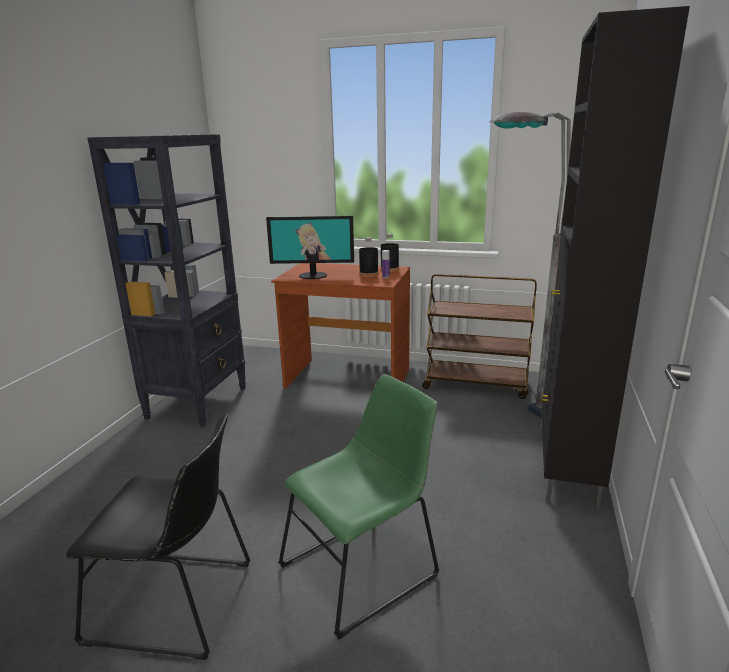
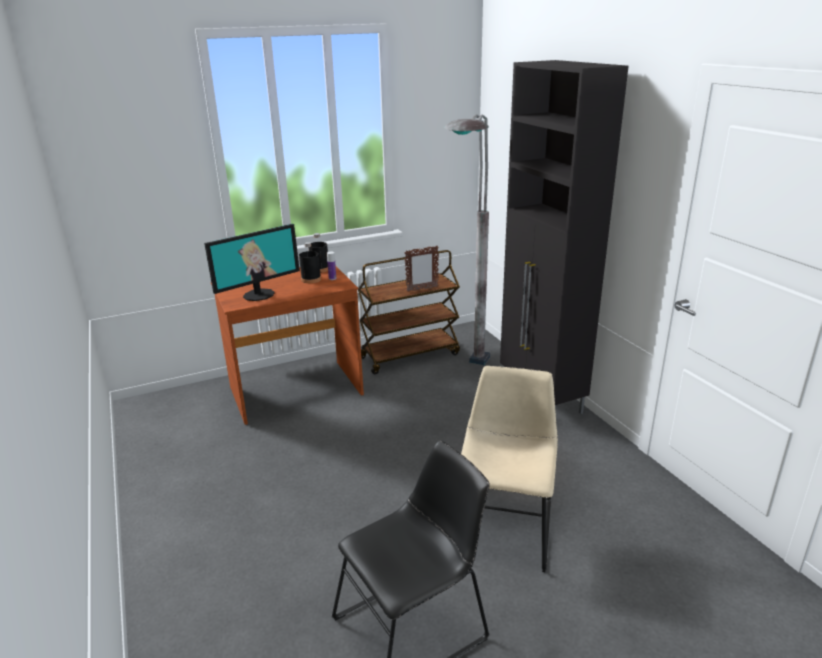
camera: 40 degrees left, 5 degrees up
(198, 402) = (171, 476): black bookcase -> none
(364, 567) = (503, 523): green chair -> beige chair
(491, 314) = (422, 289): none -> picture frame

